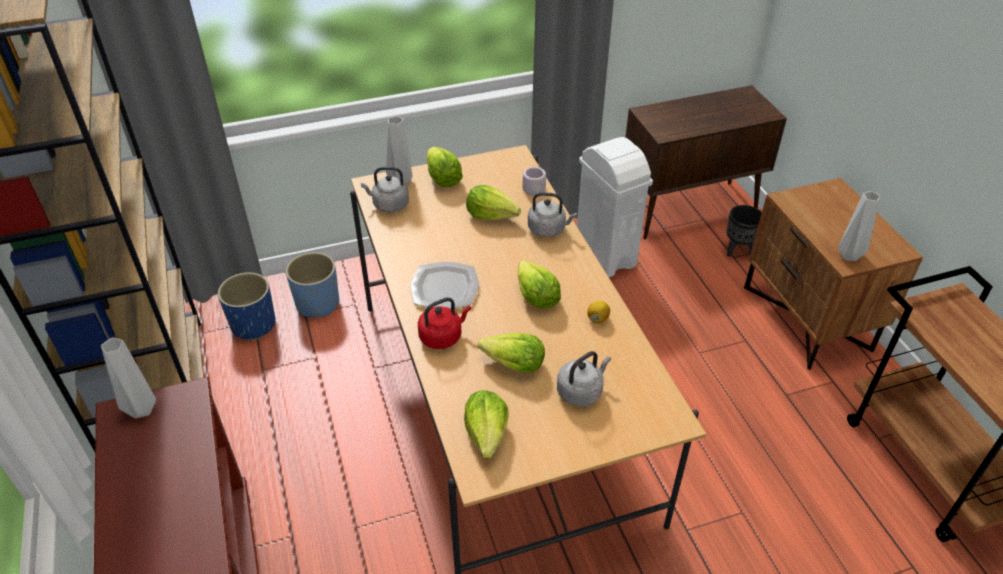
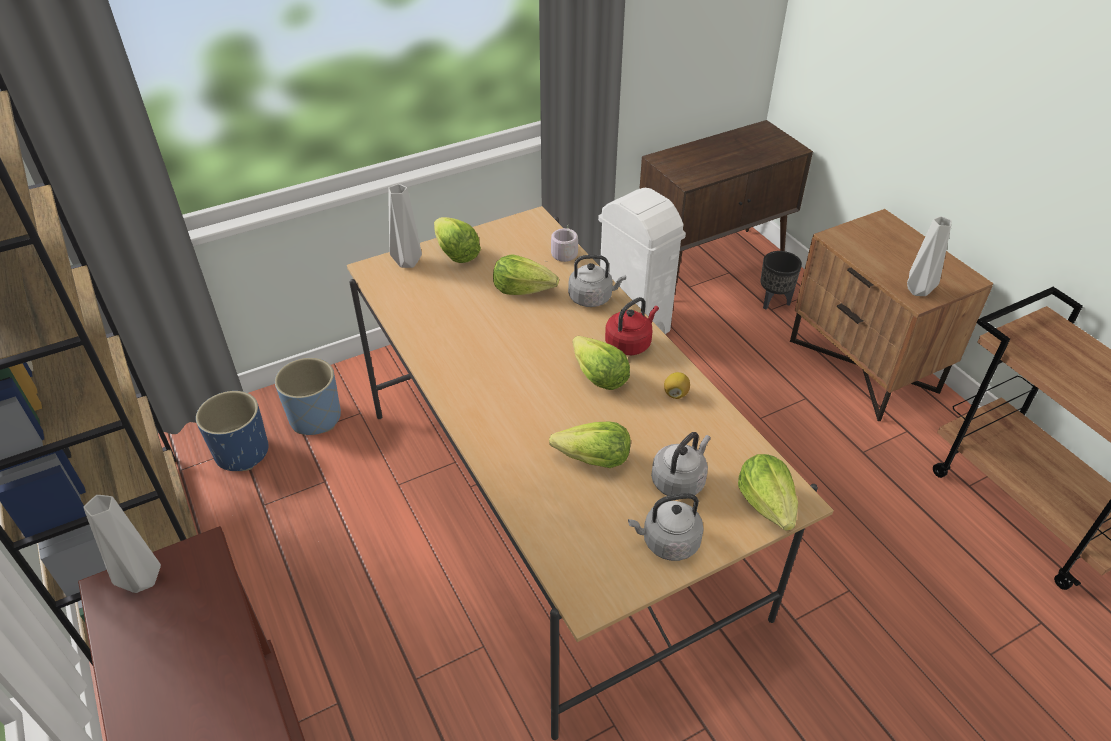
camera: 10 degrees left, 0 degrees up
(389, 205) = (399, 290): grey kettle -> grey kettle (667, 542)
(442, 336) = (501, 437): red kettle -> red kettle (630, 343)
(445, 287) = (490, 379): plate -> none
(487, 434) = (583, 547): lettuce -> lettuce (767, 504)

